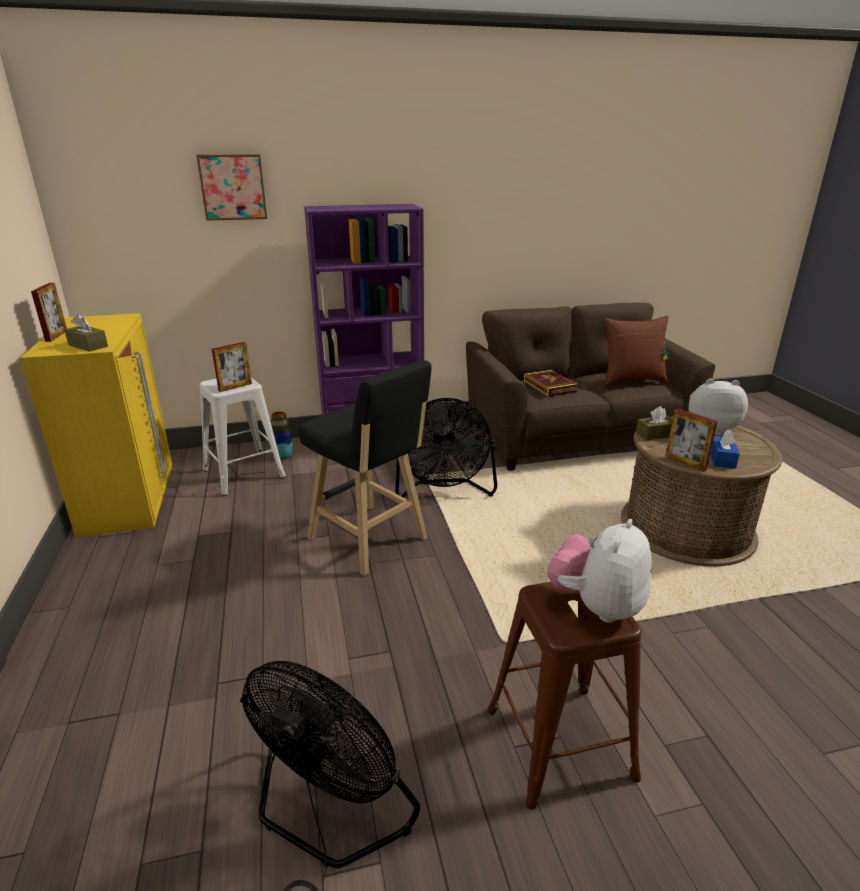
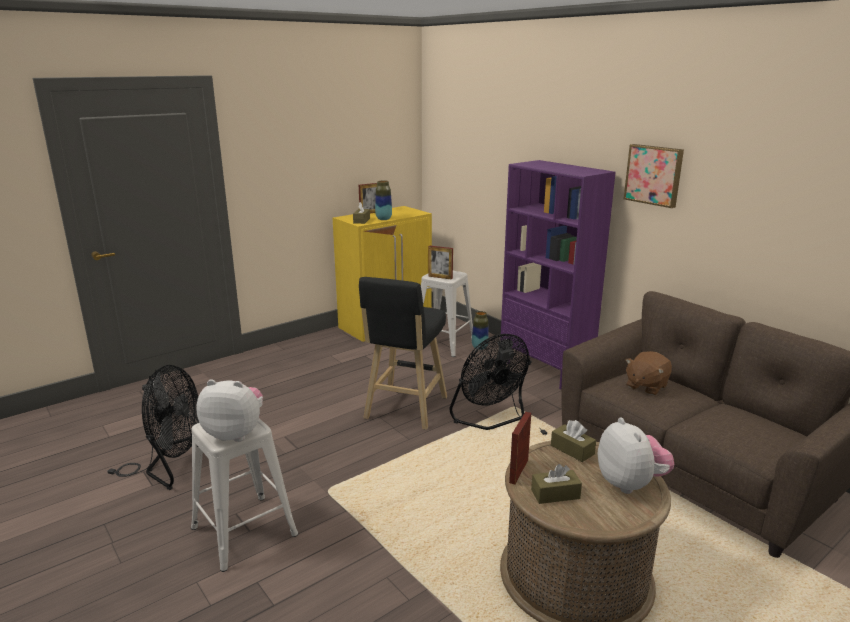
camera: 65 degrees right, 5 degrees down
(110, 335) = (383, 219): none -> vase
(233, 187) = (503, 139): picture -> picture (654, 175)
(440, 489) = (501, 418): black fan -> black fan turned 90 degrees clockwise
(549, 386) = (646, 386): book -> brown plush toy
(559, 742) = (244, 531): brown stool -> white stool
(631, 381) = (739, 430): brown pillow -> none
(721, 459) = (555, 494): blue tissue box -> brown tissue box

